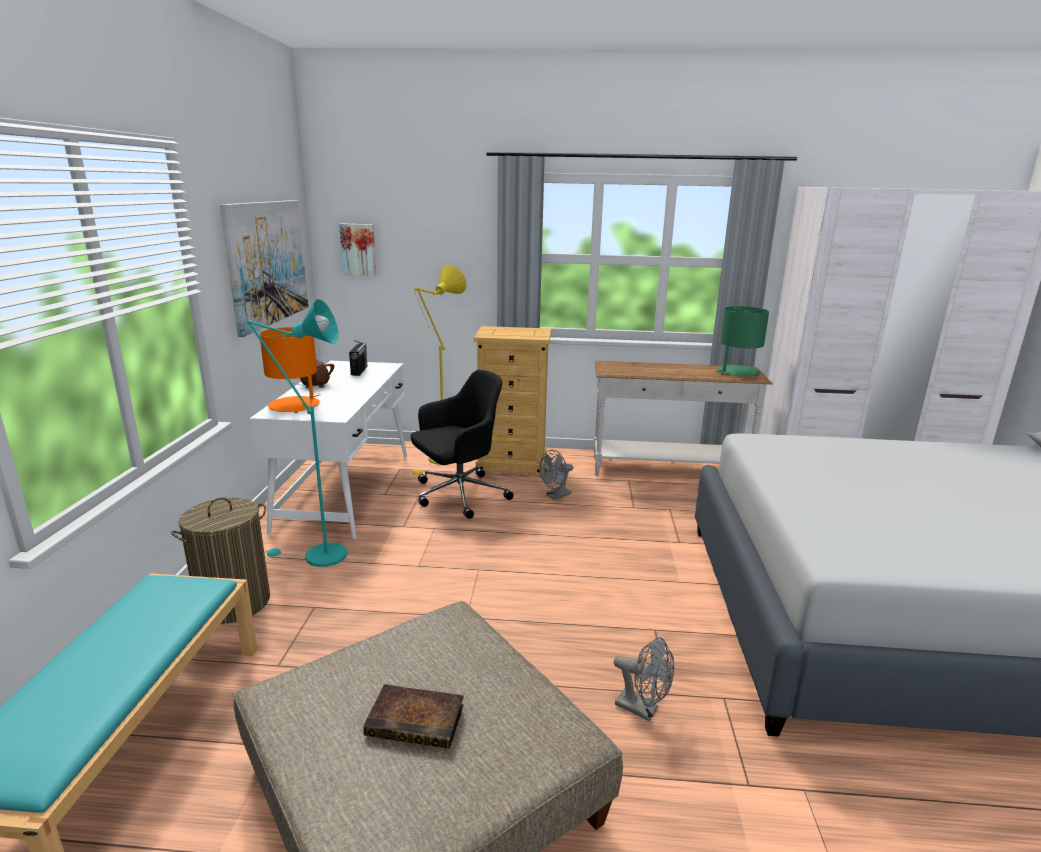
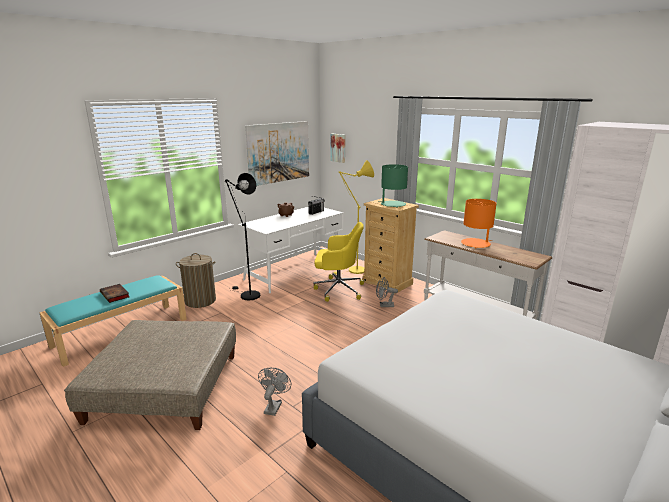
camera: 40 degrees right, 0 degrees up
(295, 405) = (261, 222): orange table lamp -> orange table lamp (476, 244)
(317, 556) = (247, 295): turquoise floor lamp -> black floor lamp
(418, 720) = (155, 350): book -> book (115, 295)
(458, 495) = (338, 289): black office chair -> yellow office chair
(642, 709) = (274, 406): grey fan -> grey fan turned 150 degrees counterclockwise
(737, 372) = (525, 256): green table lamp -> green table lamp (393, 204)

